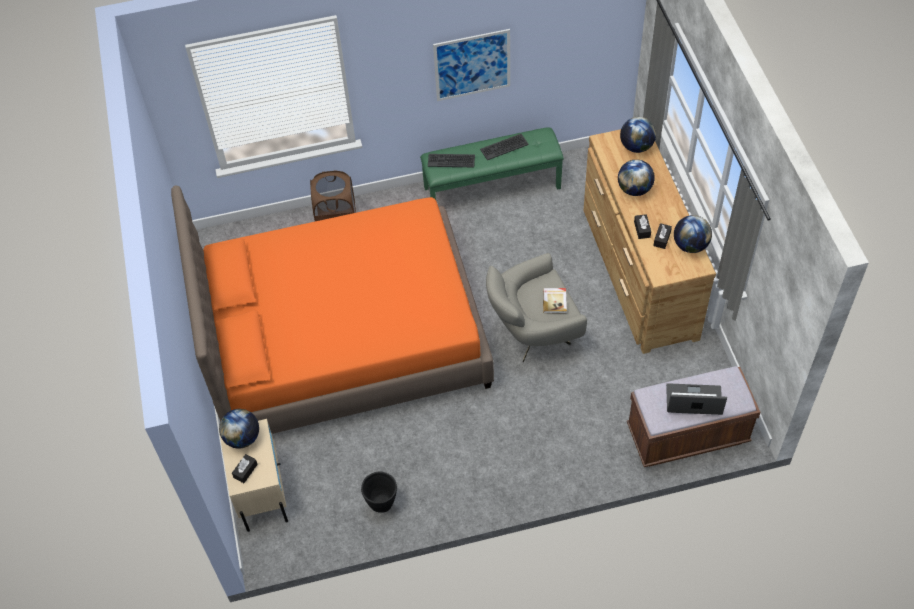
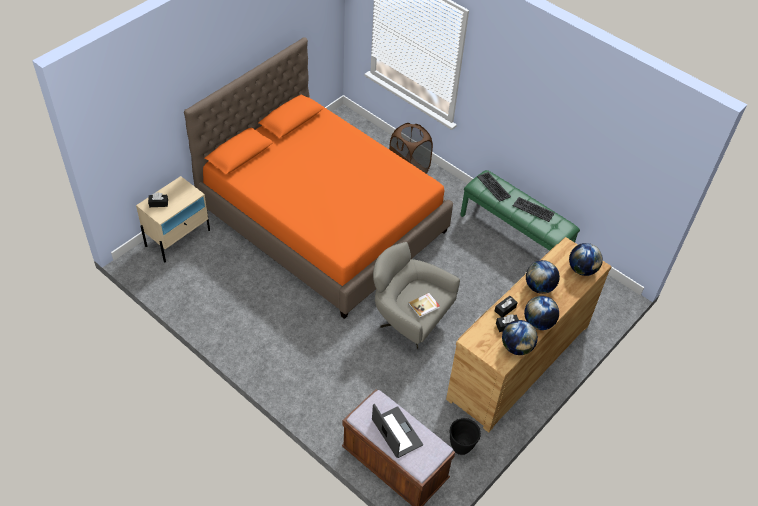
camera: 50 degrees right, 5 degrees down
(242, 438) = (182, 190): globe -> globe (538, 323)
(382, 504) = (209, 304): black planter -> black planter (461, 447)
(472, 65) = (543, 127): picture -> none

